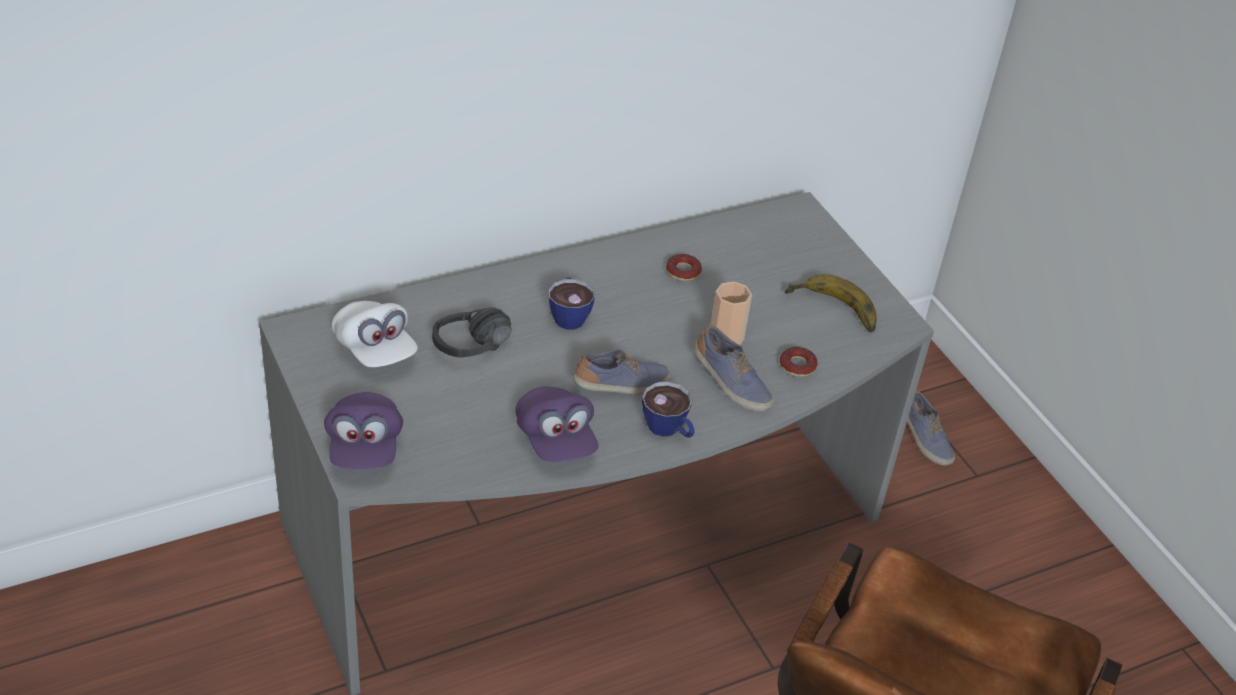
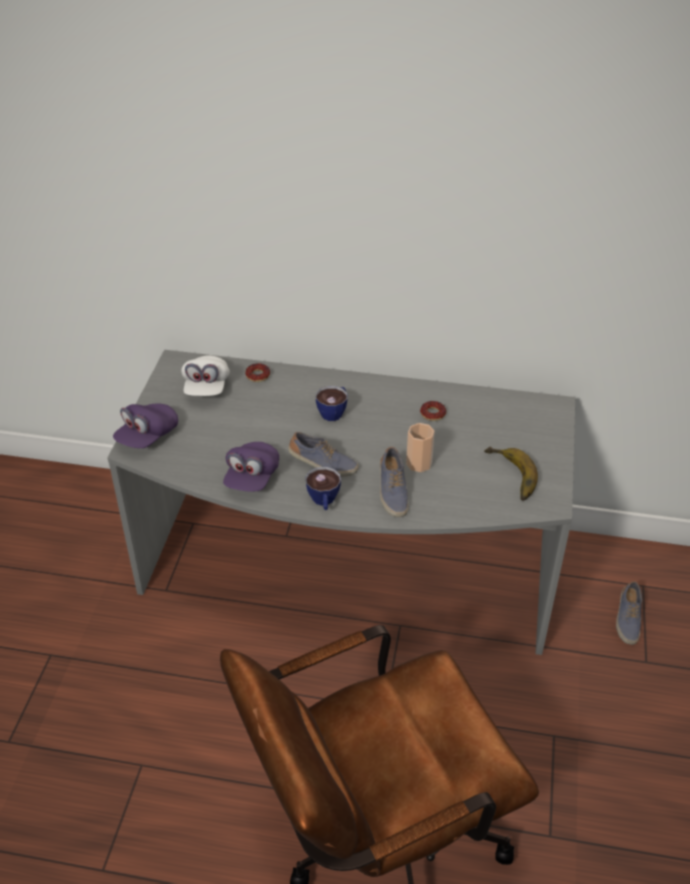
camera: 40 degrees right, 0 degrees up
(477, 352) = (259, 411): black headphones -> none
(797, 366) = (447, 500): donut -> donut (257, 375)

